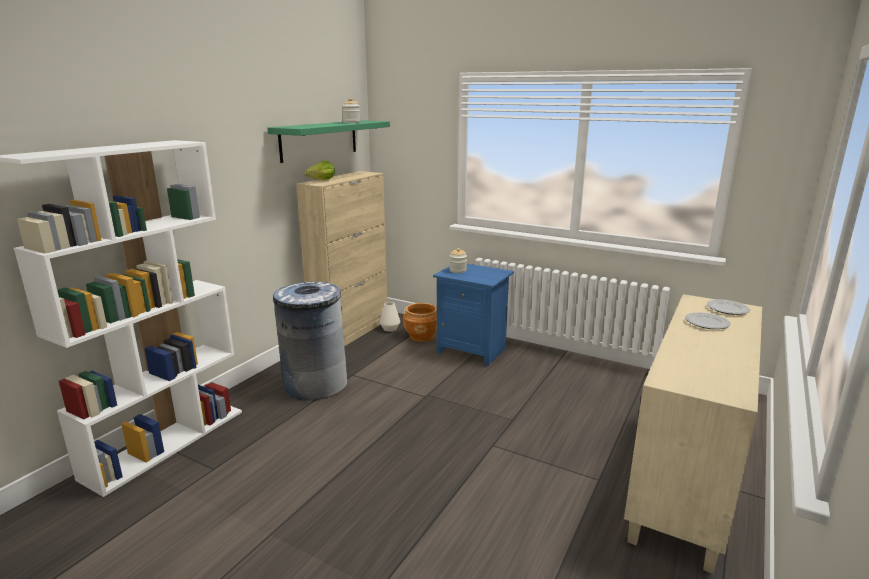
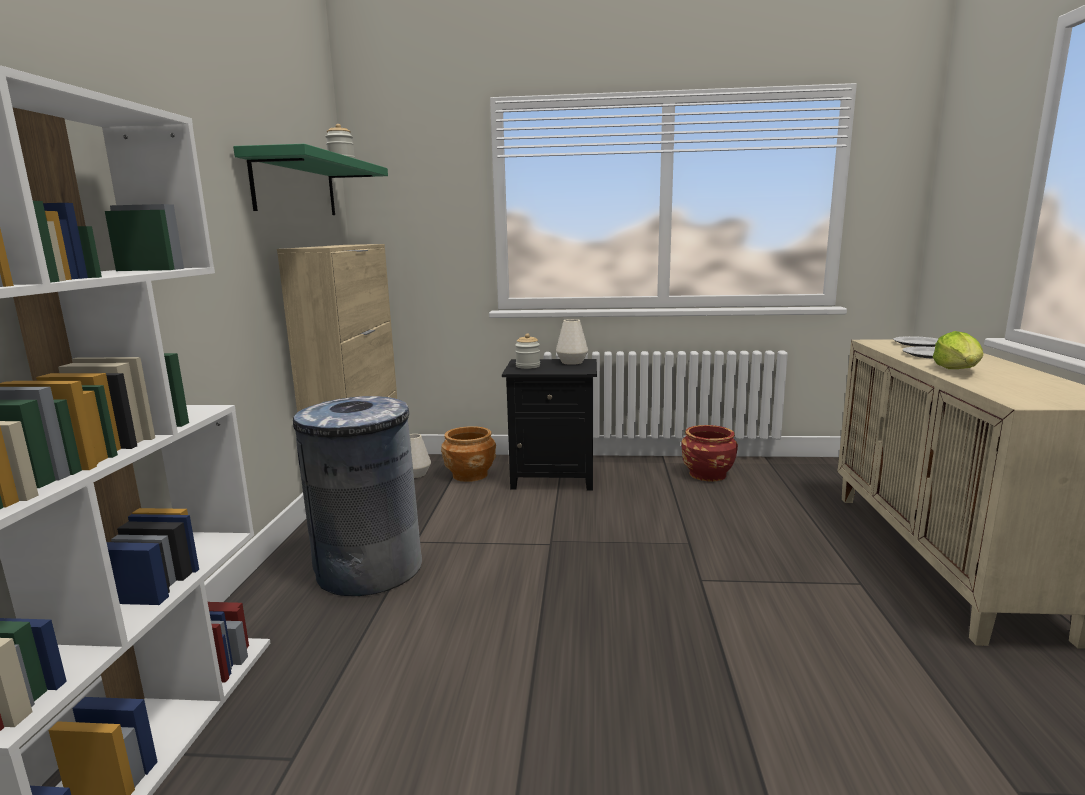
camera: 25 degrees left, 5 degrees down
(321, 180) = (311, 246): lettuce -> lettuce (958, 370)
(472, 350) = (553, 477): blue nightstand -> black nightstand
(491, 272) = (572, 362): none -> white vase
(584, 373) = (707, 474): none -> red planter

